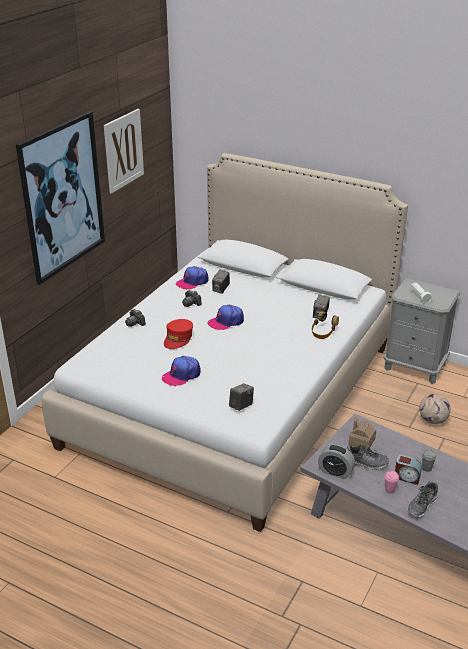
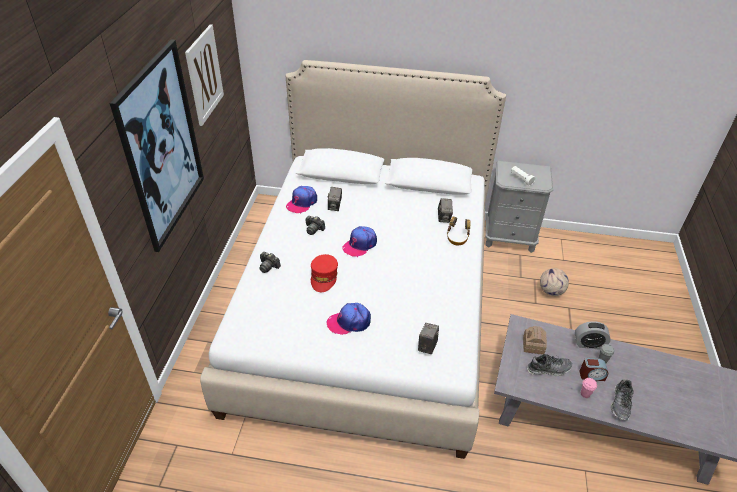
camera: 20 degrees left, 10 degrees up
(181, 375) = (349, 322): cap -> cap turned 45 degrees clockwise
(335, 472) = (528, 387): alarm clock -> alarm clock (589, 344)

